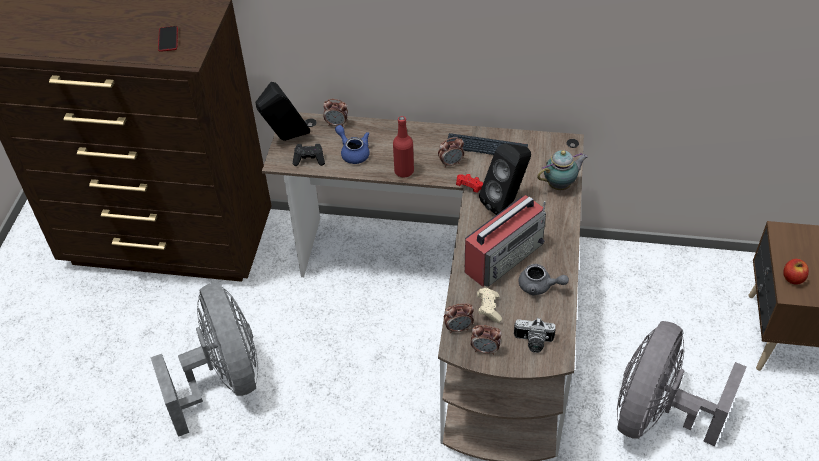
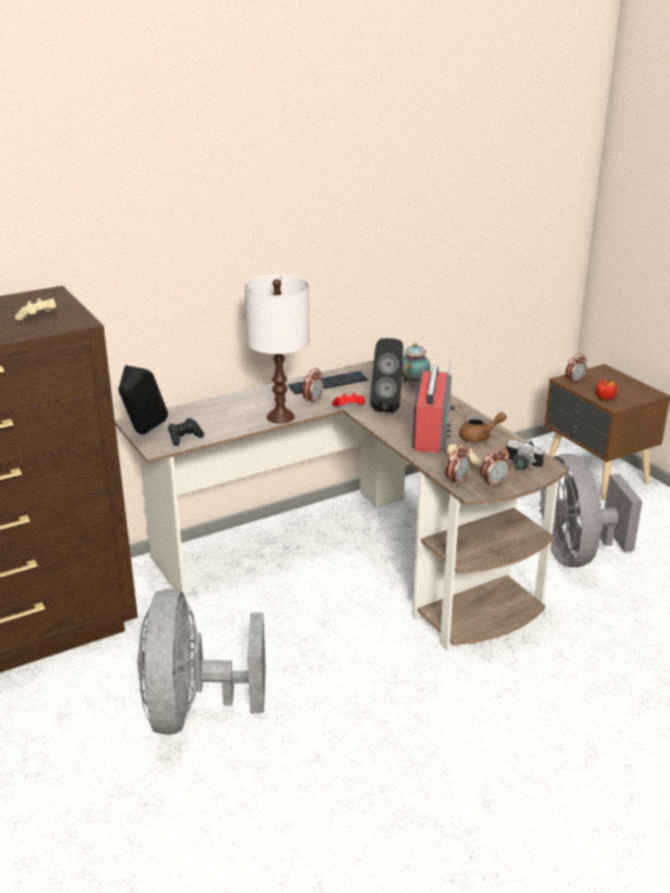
camera: 40 degrees left, 20 degrees down
(168, 39) = (38, 317): phone -> beige game controller
(223, 380) = (193, 710): grey fan -> grey fan turned 120 degrees counterclockwise
(337, 124) = (179, 411): alarm clock -> alarm clock (574, 381)
(353, 152) = (219, 421): blue teapot -> none
(404, 171) = (280, 417): red bottle -> white table lamp
(533, 343) = (521, 466): camera -> camera turned 60 degrees clockwise
(539, 287) = (480, 437): grey teapot -> brown teapot

